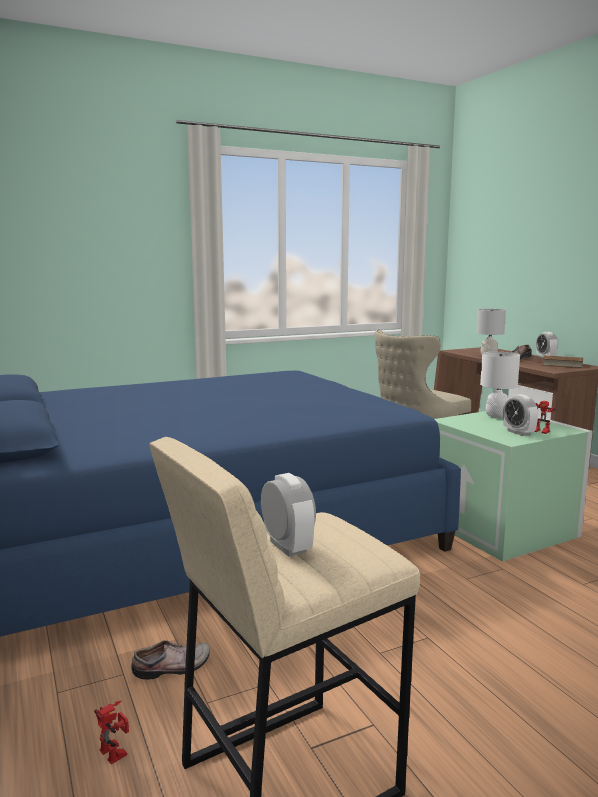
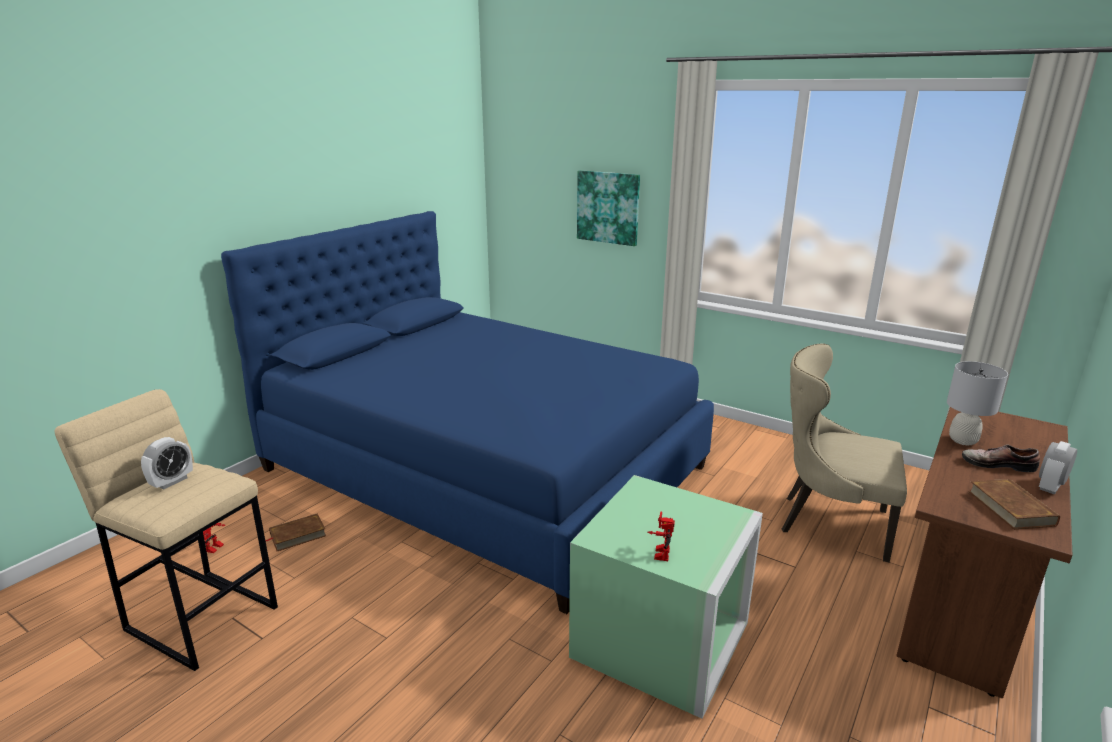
camera: 60 degrees right, 10 degrees up
(115, 264) = (608, 207): none -> picture
(173, 668) = (297, 535): shoe -> brown book
(497, 416) = (703, 513): white table lamp -> none
(518, 432) = (638, 539): alarm clock -> none

